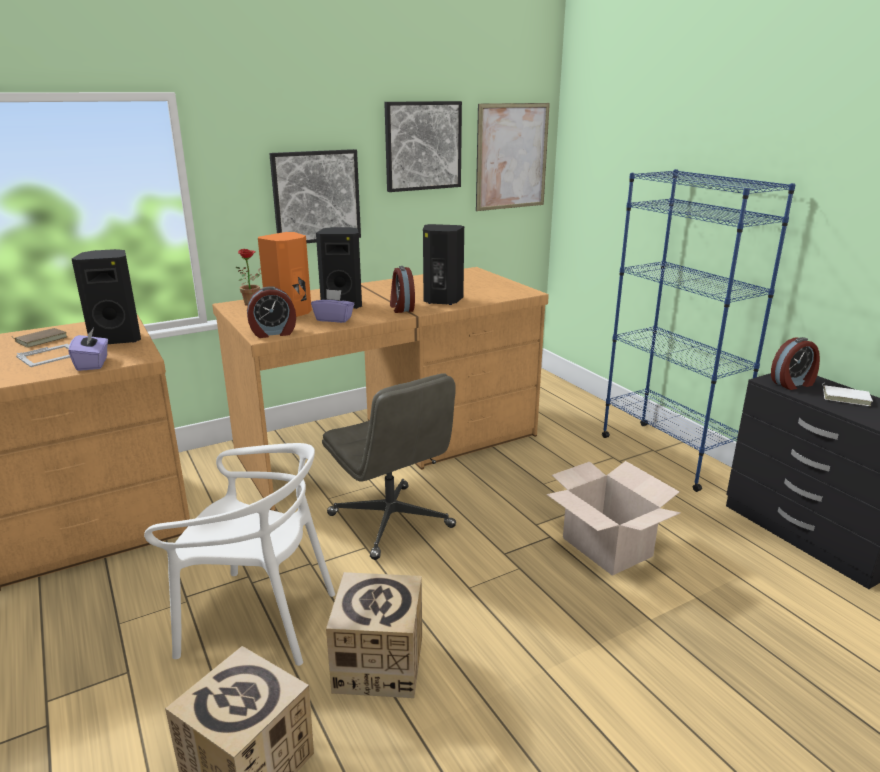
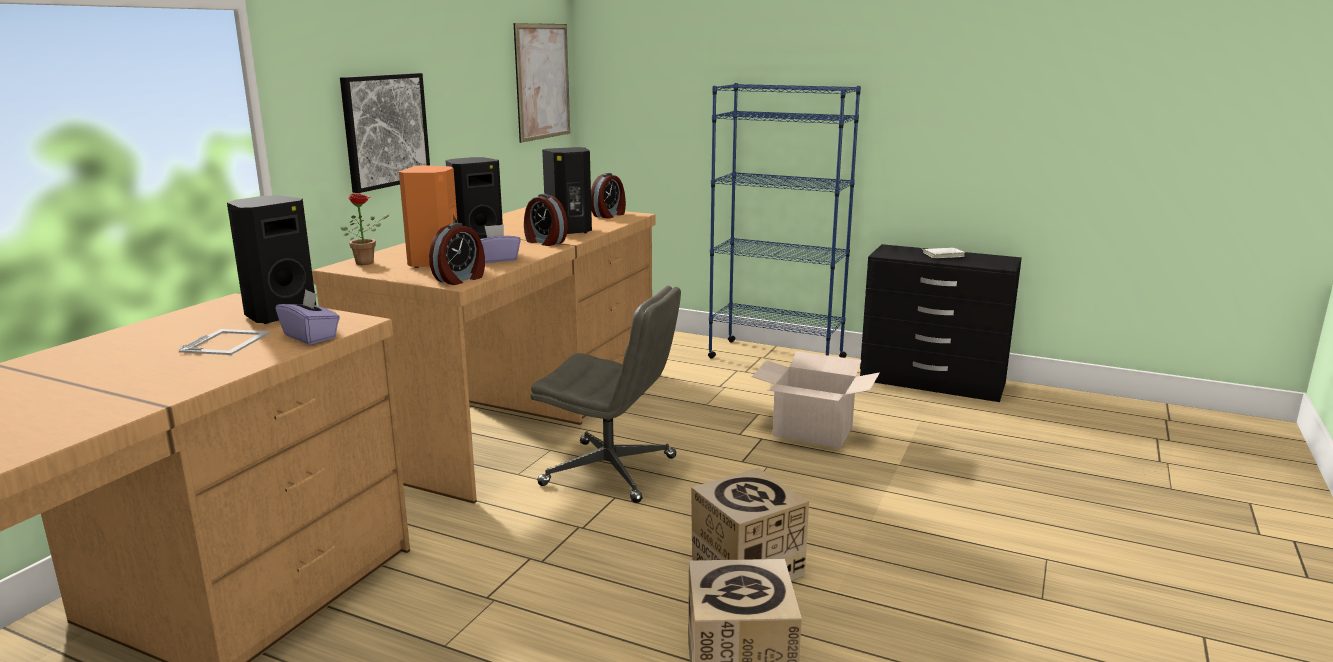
camera: 35 degrees left, 5 degrees down
(41, 339) = (165, 334): brown book -> none
(258, 620) = (593, 583): white chair -> none
(423, 146) = (473, 69): picture -> none
(793, 383) = (900, 253): alarm clock -> alarm clock (609, 215)

